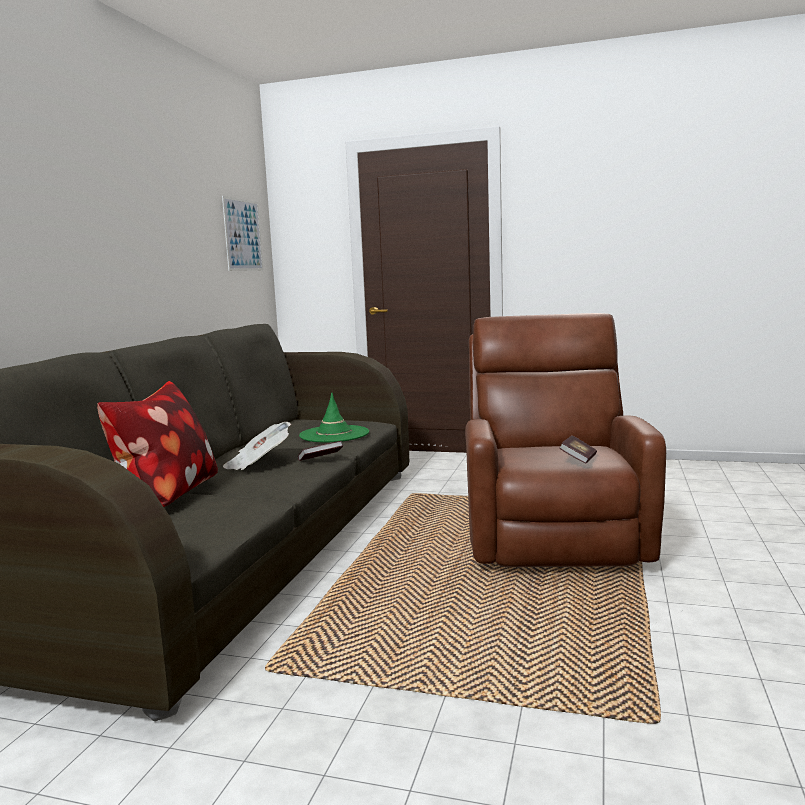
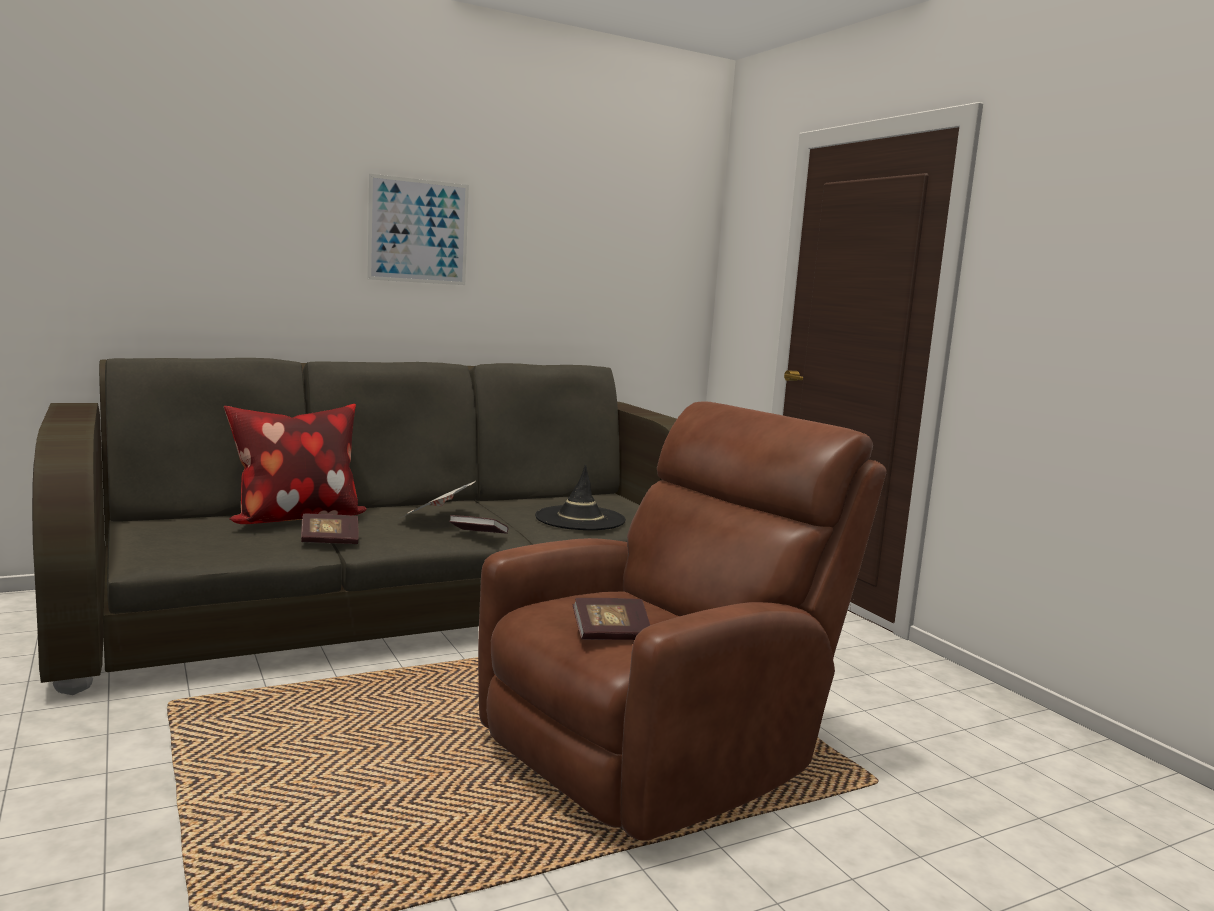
camera: 45 degrees right, 0 degrees up
(243, 235) = (652, 255): picture -> picture (418, 231)
(256, 494) = (329, 541): none -> book
(334, 434) = (580, 519): green hat -> black hat

